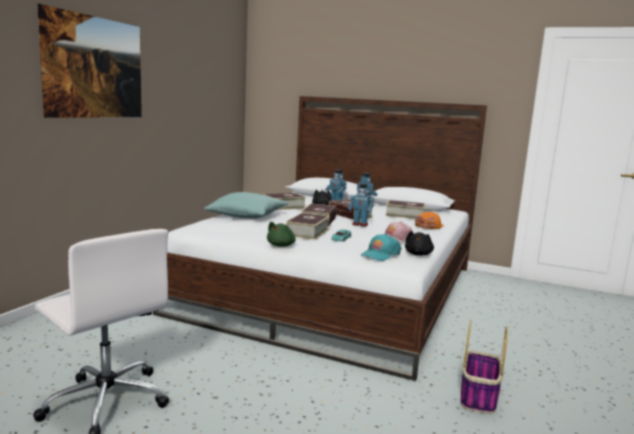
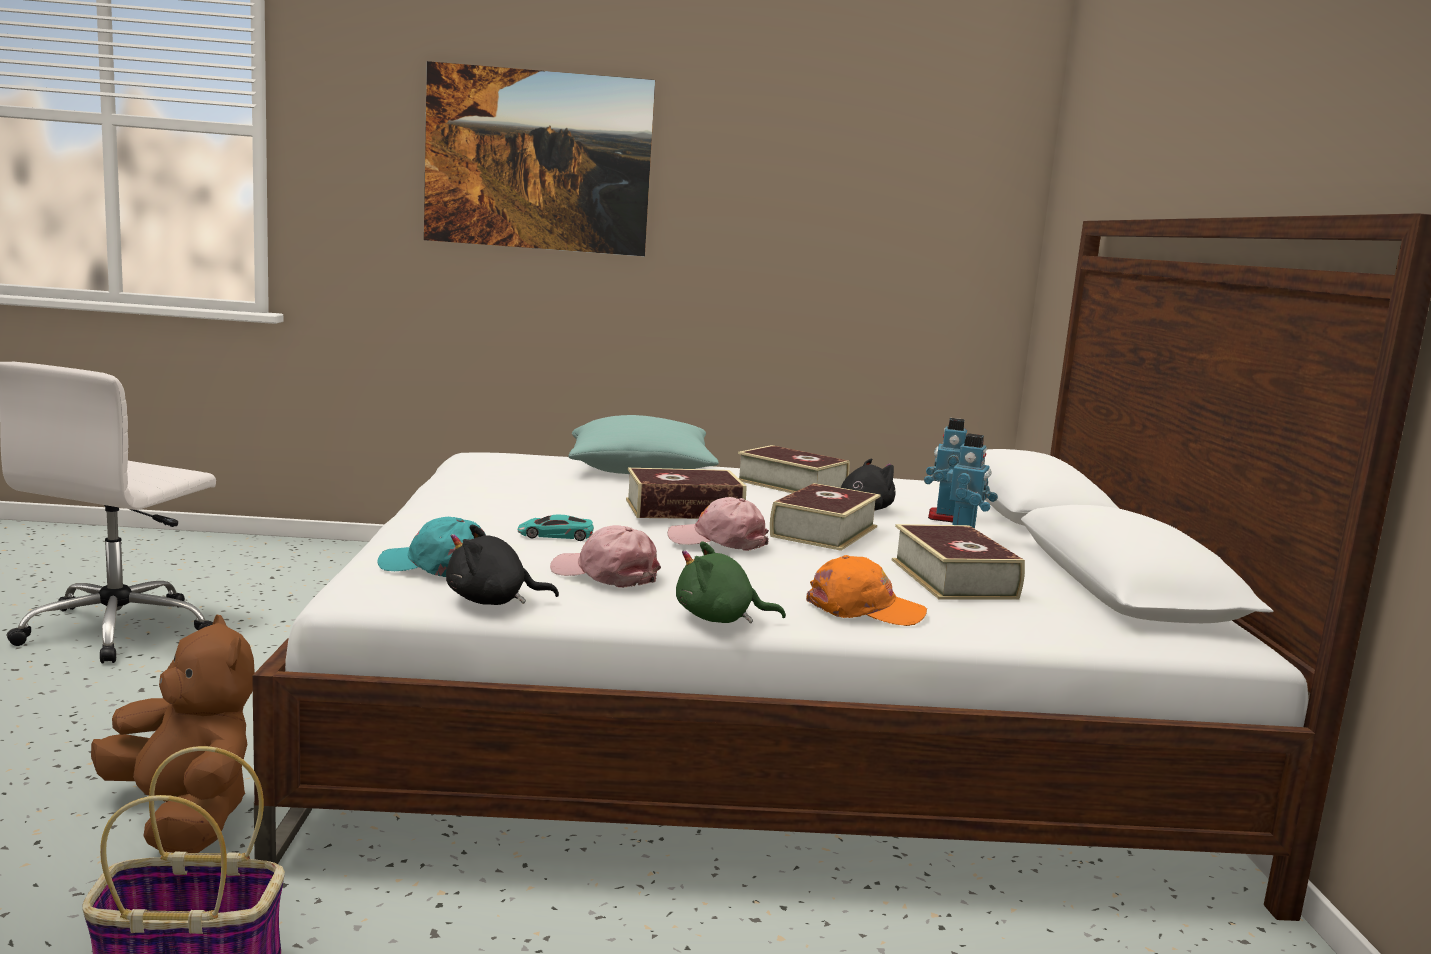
camera: 65 degrees right, 0 degrees up
(281, 245) = (431, 503): green plush toy -> green plush toy (719, 619)
(307, 232) = (563, 510): book -> none
(360, 224) = (718, 541): toy robot -> pink cap
(367, 392) = (184, 817): none -> brown plush toy

